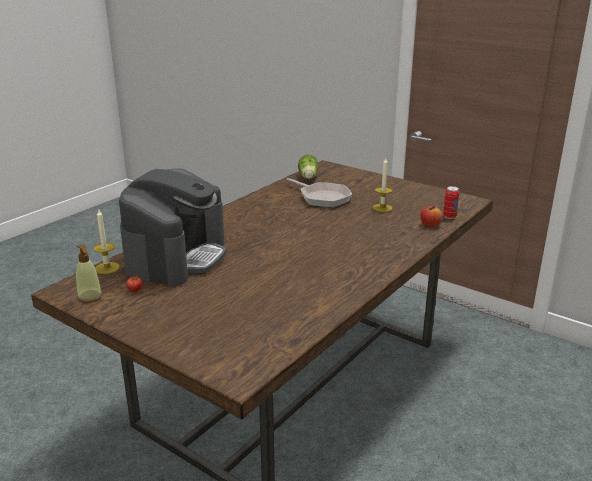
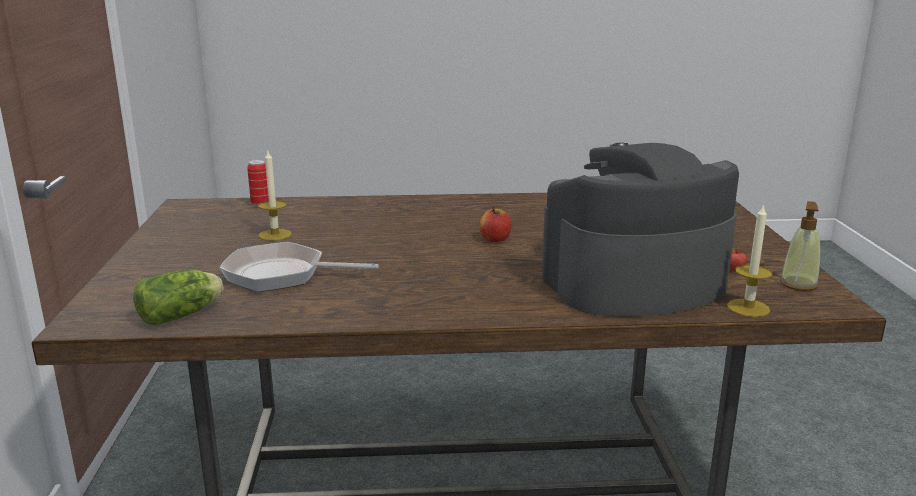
camera: 130 degrees left, 5 degrees down
(322, 197) = (282, 275): frying pan -> frying pan turned 90 degrees counterclockwise
(430, 225) = (301, 206): apple -> apple (495, 239)

